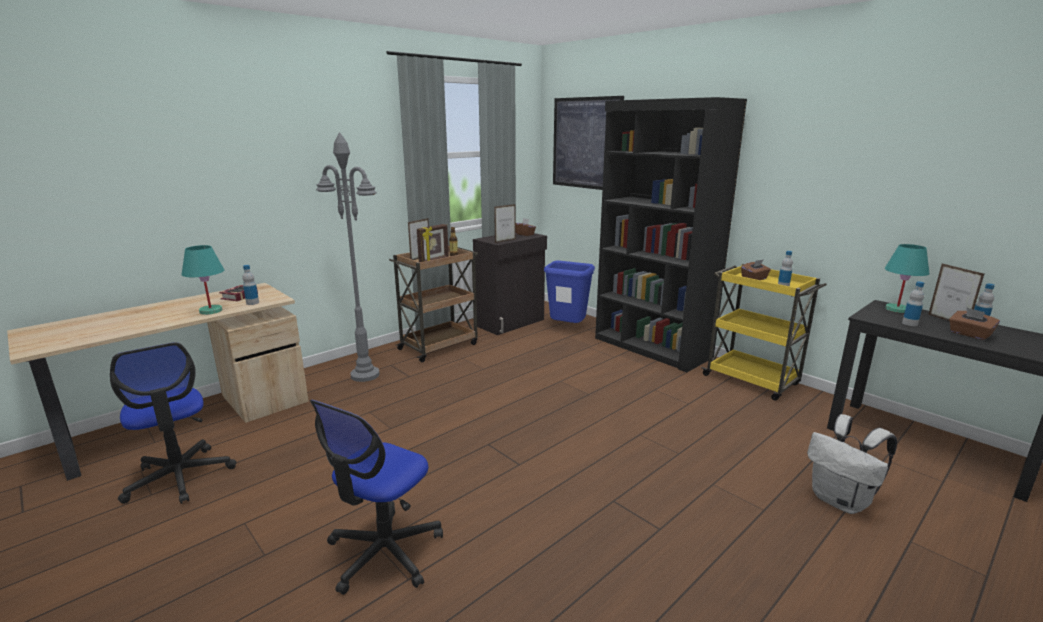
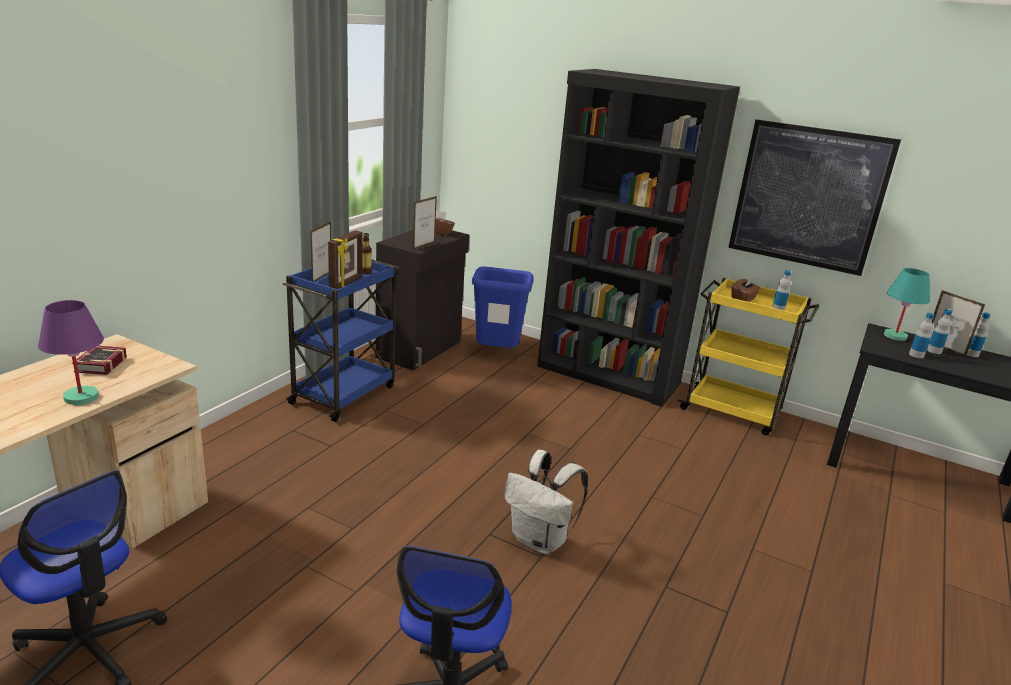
camera: 20 degrees left, 5 degrees up
(211, 311) = (82, 397): turquoise table lamp -> purple table lamp
(252, 303) = (135, 376): bottle -> bottle (934, 351)
(365, 375) = (267, 450): grey floor lamp -> none
(439, 346) = (344, 394): brown cart -> blue cart
(586, 143) = (516, 111): picture -> picture (808, 197)
(841, 501) = (873, 549): white backpack -> white backpack (540, 541)
(969, 334) = (970, 366): brown tissue box -> none

